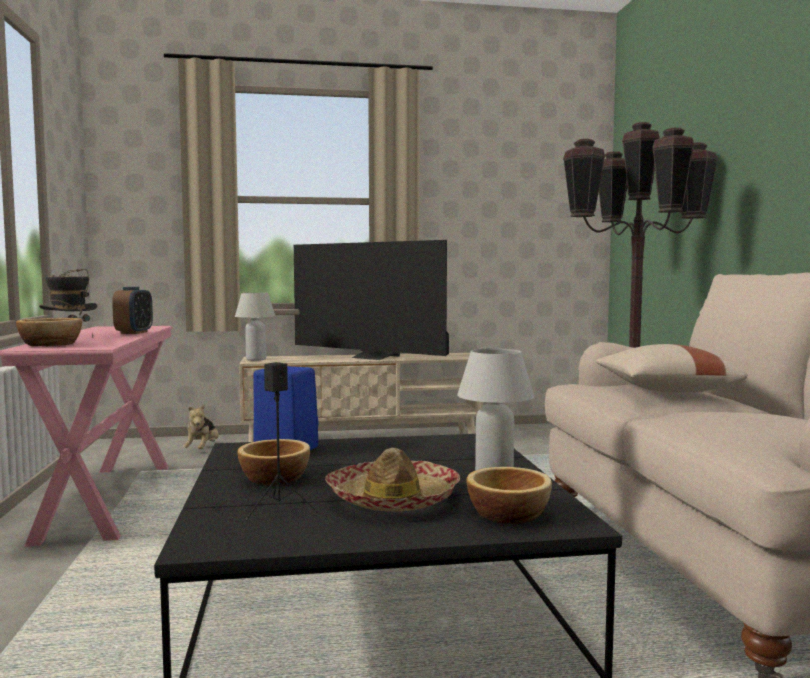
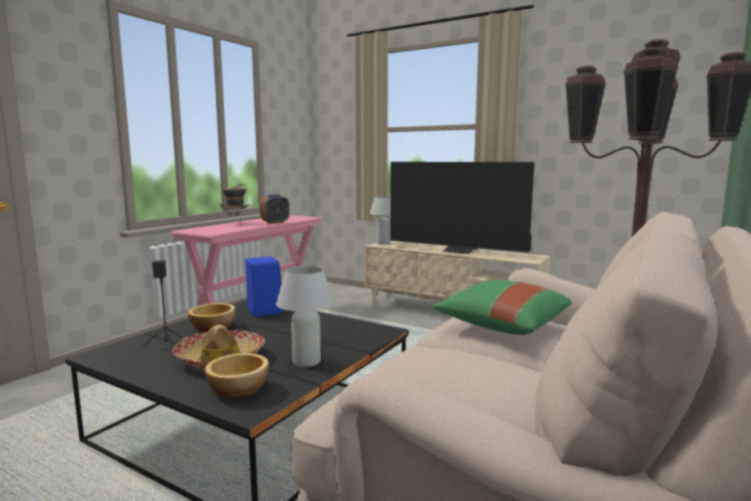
camera: 40 degrees right, 5 degrees up
(52, 345) = (204, 229): bowl -> none
(202, 449) = (351, 298): plush toy -> none
(372, 357) = (458, 251): television -> television turned 45 degrees counterclockwise
(664, 391) = (501, 325): beige pillow -> green pillow

